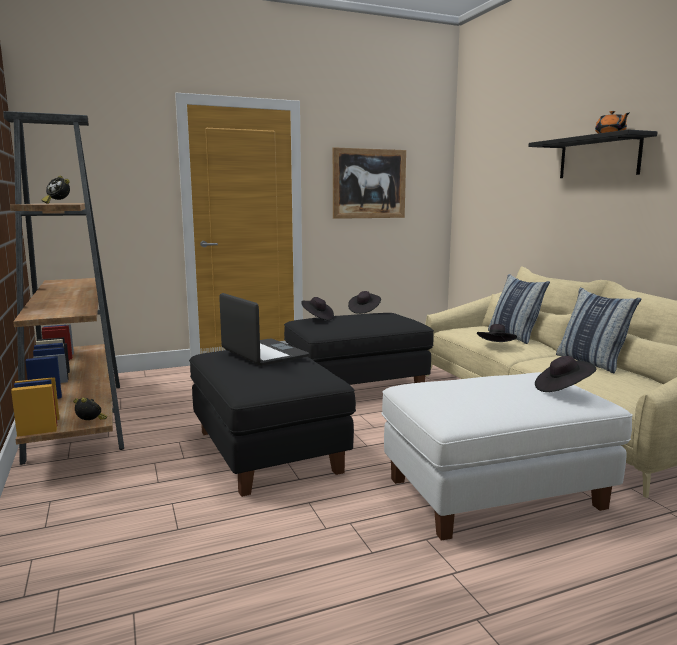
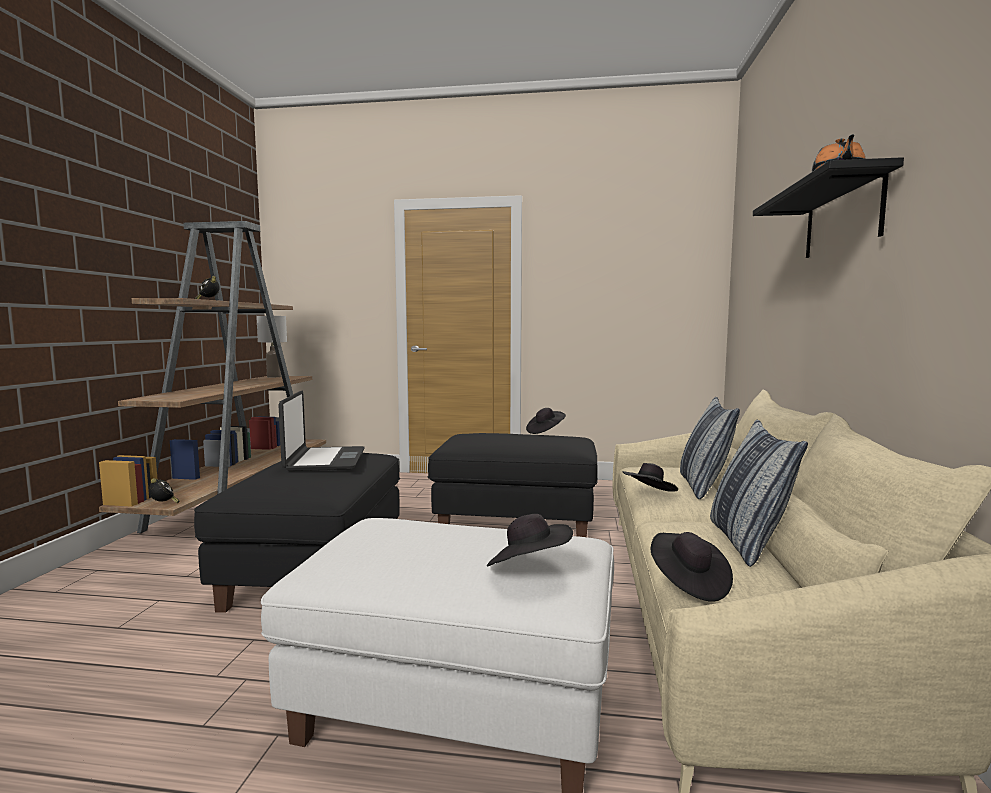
camera: 30 degrees right, 5 degrees down
(61, 281) = (274, 376): none -> white table lamp
(317, 318) = (474, 433): black hat -> black hat (688, 583)
(369, 183) = (606, 284): picture -> none

